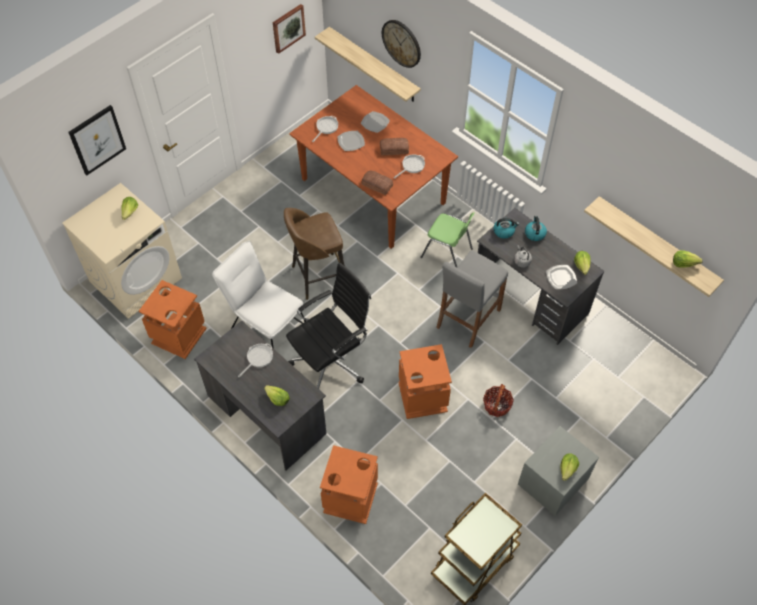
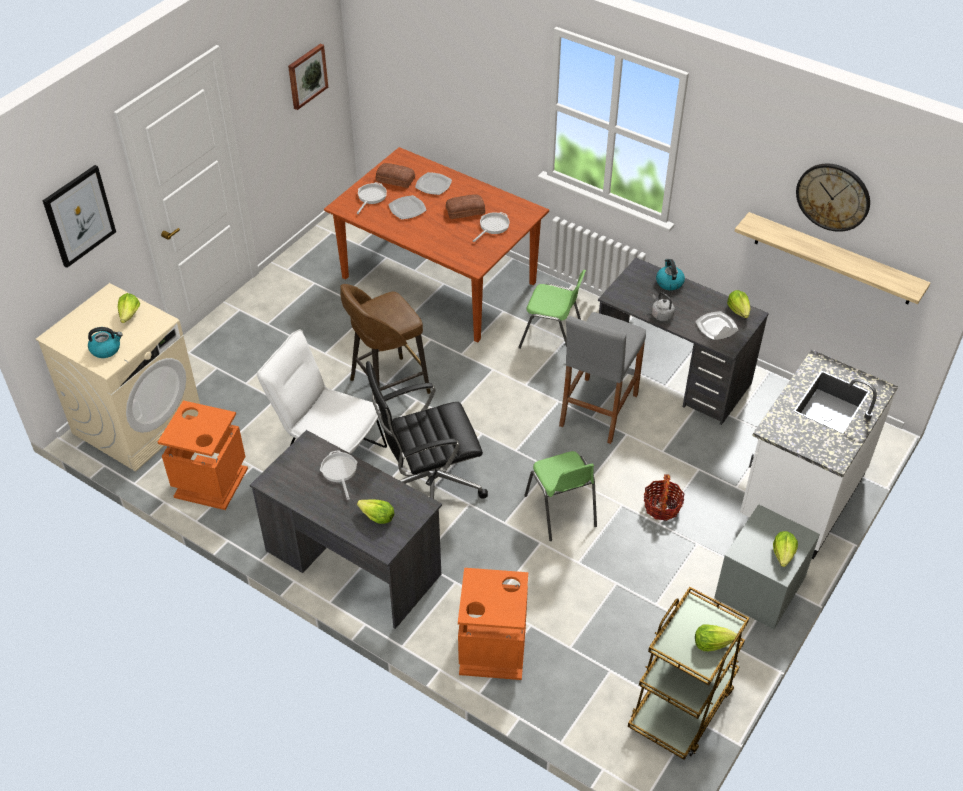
camera: 10 degrees left, 10 degrees down
(258, 358) = (339, 471): frying pan -> frying pan turned 45 degrees counterclockwise
(331, 361) = (428, 485): black office chair -> black office chair turned 150 degrees counterclockwise
(374, 65) = (422, 114): shelf -> none
(377, 184) = (453, 251): bread -> bread (395, 179)
(401, 43) = (460, 71): wall clock -> wall clock (833, 196)
(422, 397) = (561, 511): orange trash can -> green chair
(504, 231) = (629, 284): kettle -> kettle (106, 349)
(601, 413) = (800, 496): none -> white counter
(684, 263) = (876, 270): lettuce -> lettuce (712, 643)

